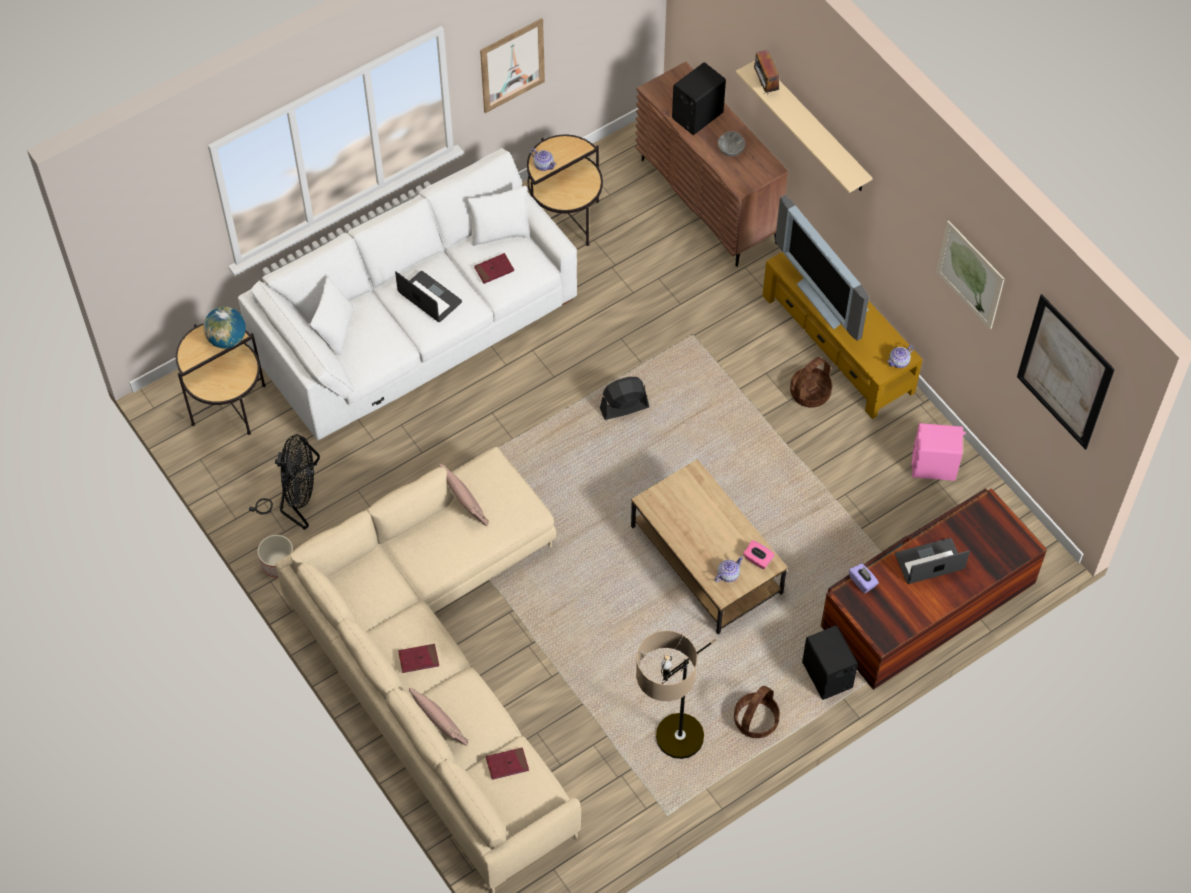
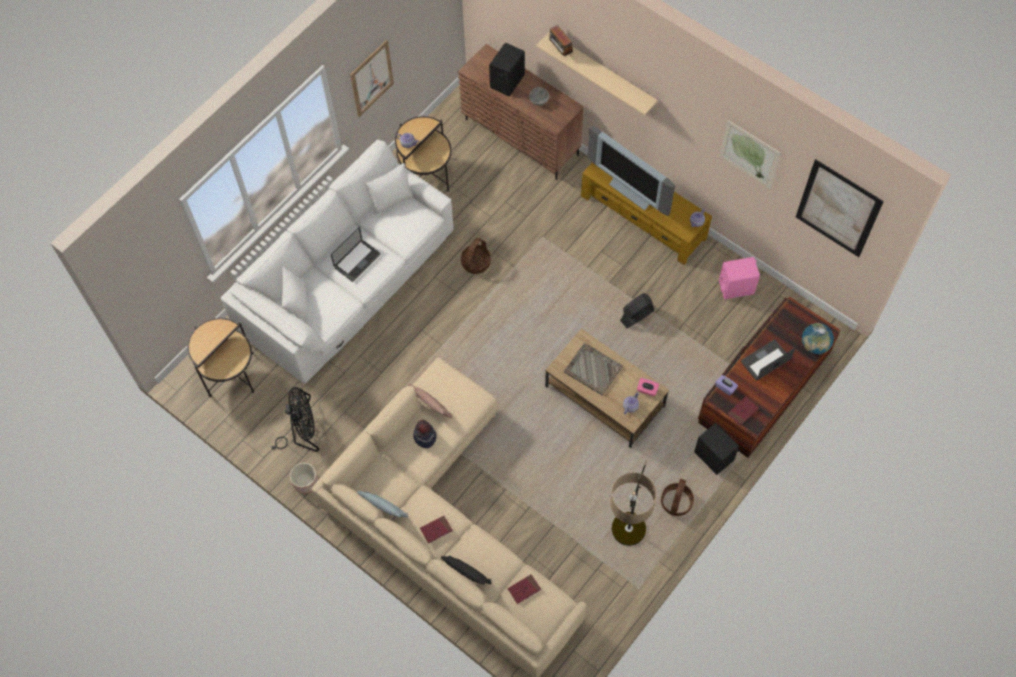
camera: 15 degrees left, 5 degrees up
(227, 339) = (222, 331): globe -> globe (814, 345)
(361, 616) = (384, 509): none -> blue pillow
(430, 298) = (357, 261): laptop -> laptop turned 105 degrees clockwise
(439, 725) = (467, 574): beige pillow -> black pillow
(443, 540) = (425, 437): none -> hat
(494, 270) = (396, 228): red book -> red book (742, 411)
(624, 408) = (512, 302): black fan -> black fan (636, 316)
(694, 514) = (592, 369): none -> grey tray
(810, 392) = (636, 257): basket -> basket (476, 262)

